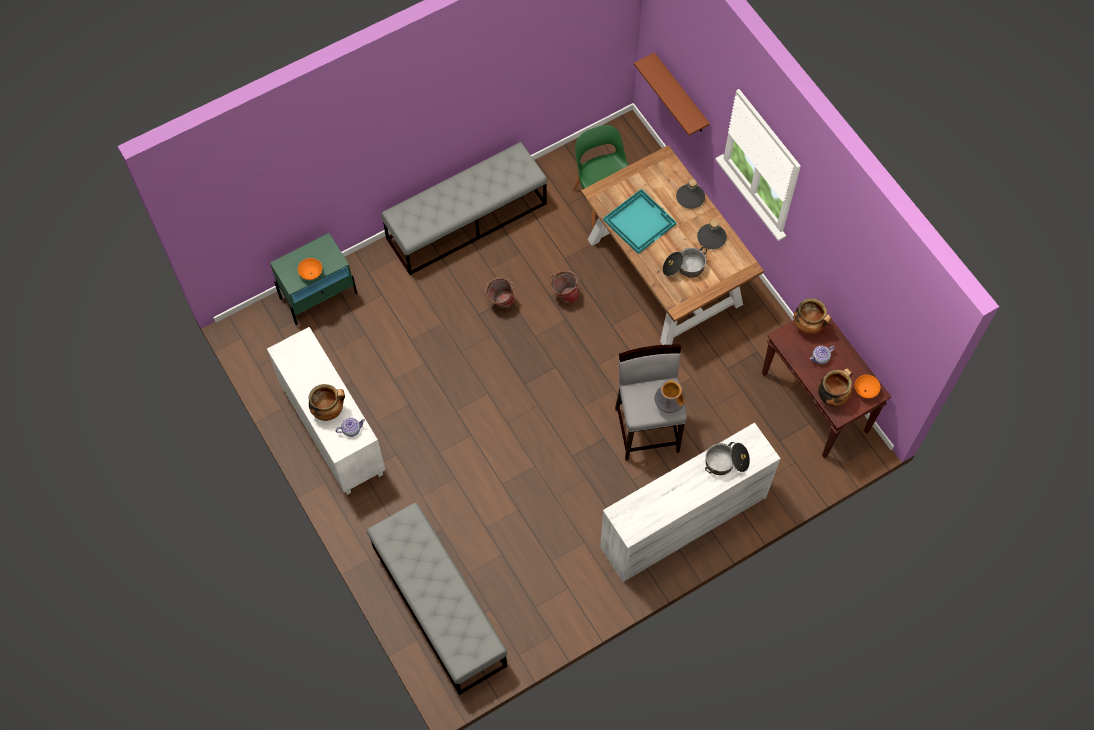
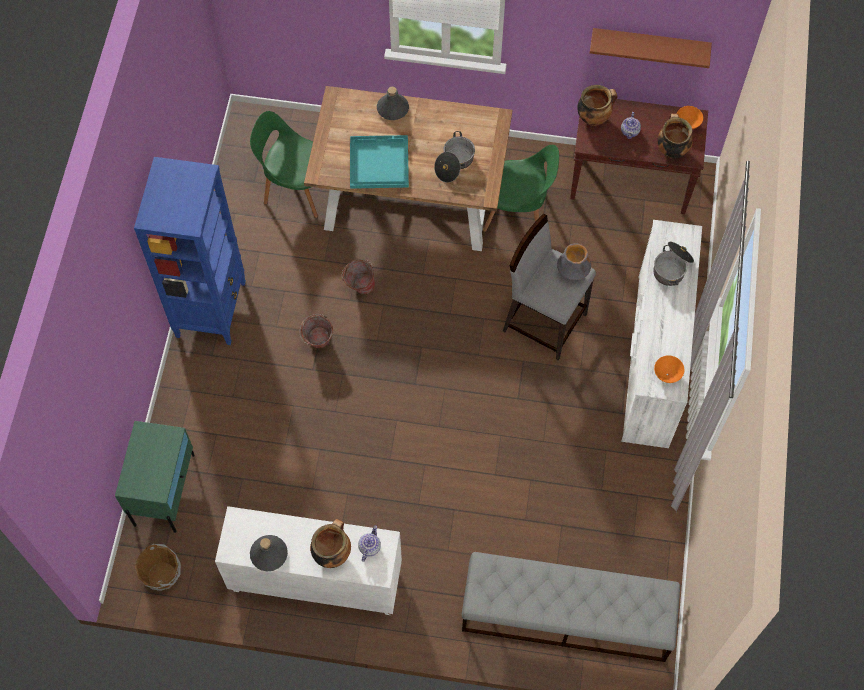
camera: 50 degrees left, 0 degrees up
(262, 341) = (163, 575): none -> brown bucket
(311, 274) = (163, 468): orange bowl -> orange bowl (667, 374)
(467, 221) = (211, 309): grey bench -> blue bookcase
(680, 95) = (302, 32): brown shelf -> brown shelf (650, 45)
(711, 238) = (446, 123): grey bottle -> grey bottle (269, 554)
(718, 347) = (517, 211): none -> green chair

